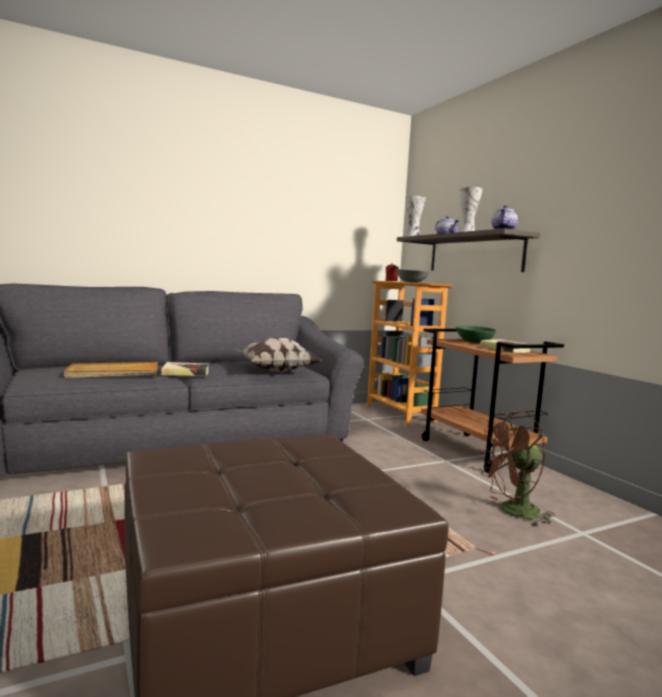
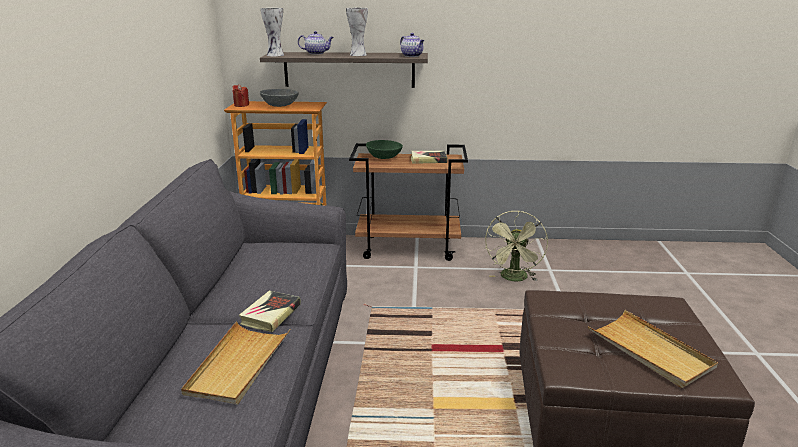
camera: 60 degrees left, 15 degrees up
(236, 493) = (650, 351): none -> beige tray
(275, 371) = (303, 262): pillow -> none
(512, 512) = (514, 279): brown fan -> green fan

